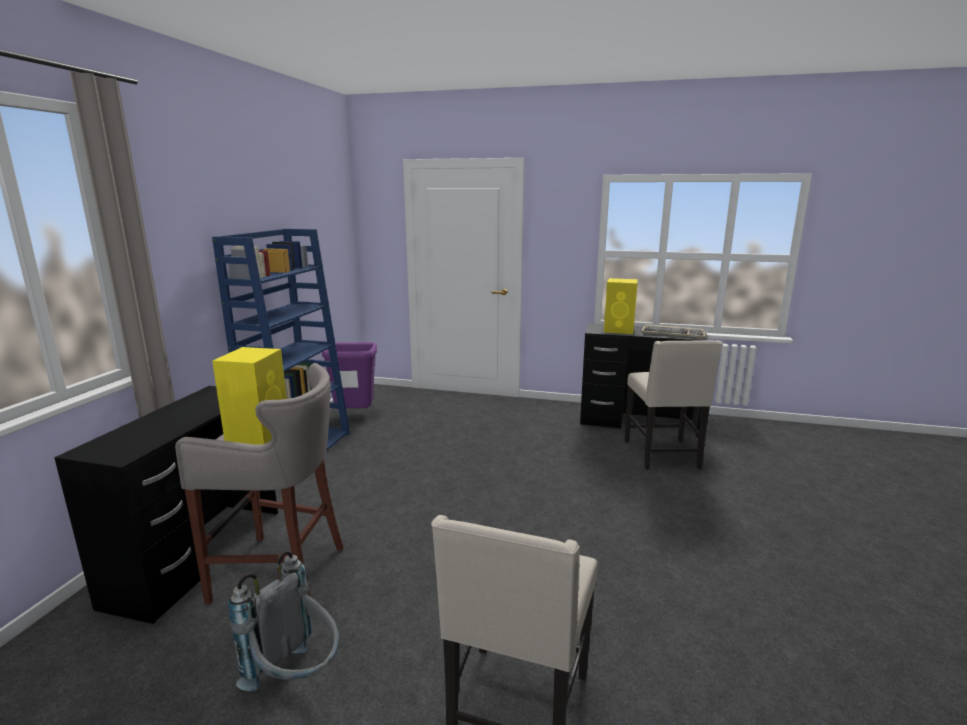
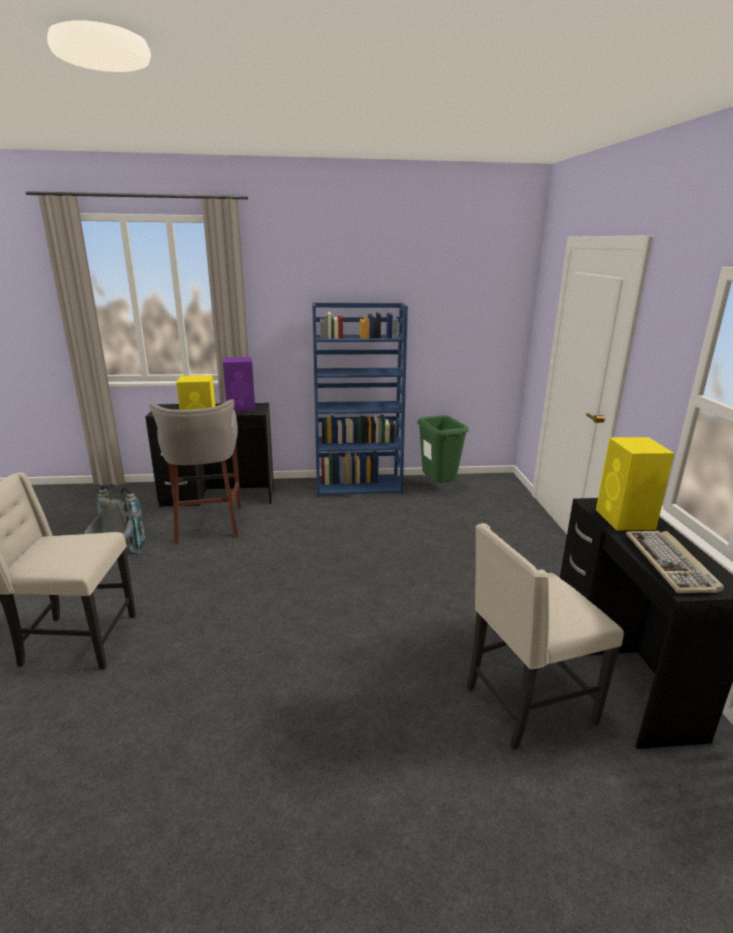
camera: 70 degrees right, 5 degrees up
(205, 400) = (241, 407): none -> purple speaker
(355, 415) = (438, 487): purple trash can -> green trash can

